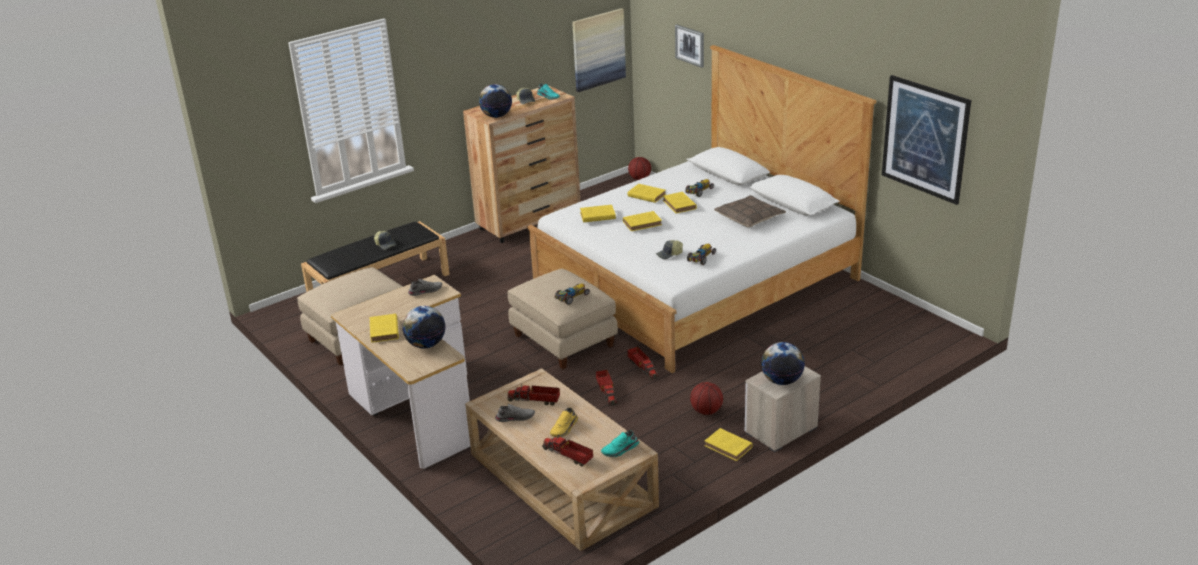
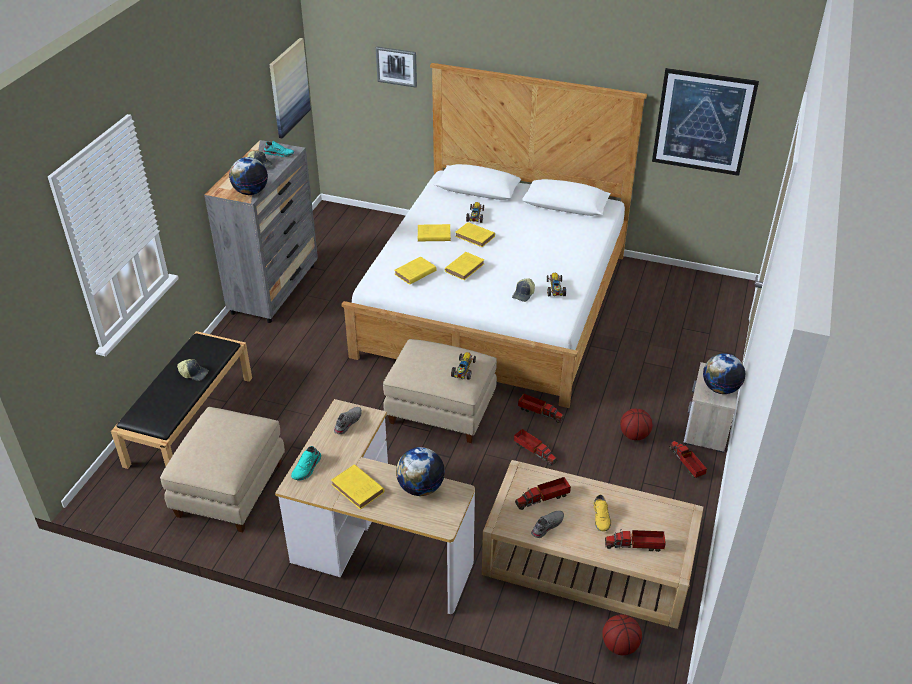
camera: 35 degrees left, 10 degrees up
(529, 221) = (275, 289): brown dresser -> grey dresser
(620, 450) = (672, 518): turquoise shoe -> turquoise shoe (307, 468)
(640, 178) = (336, 208): basketball -> basketball (620, 645)
(729, 447) = (686, 463): yellow book -> toy truck
(749, 217) = (548, 232): pillow -> none

